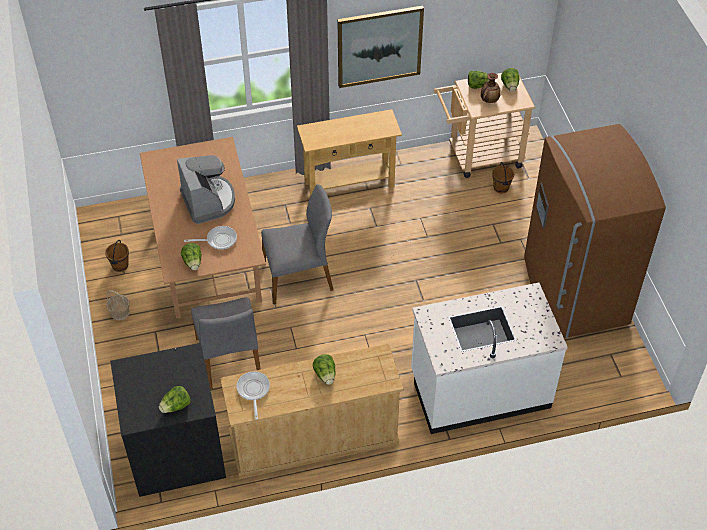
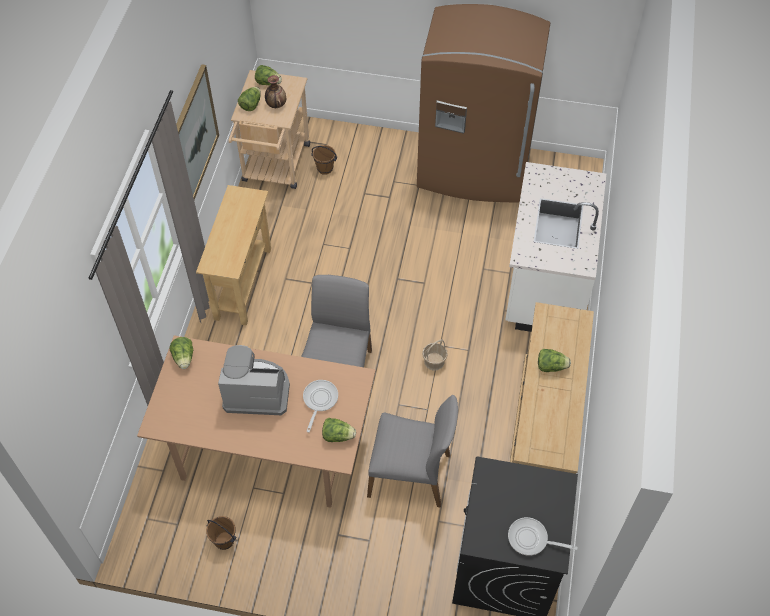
camera: 65 degrees left, 5 degrees up
(120, 312) = (292, 562): basket -> basket (434, 361)
(176, 406) = (551, 507): lettuce -> lettuce (184, 358)
(253, 391) = (544, 435): frying pan -> frying pan (531, 539)

